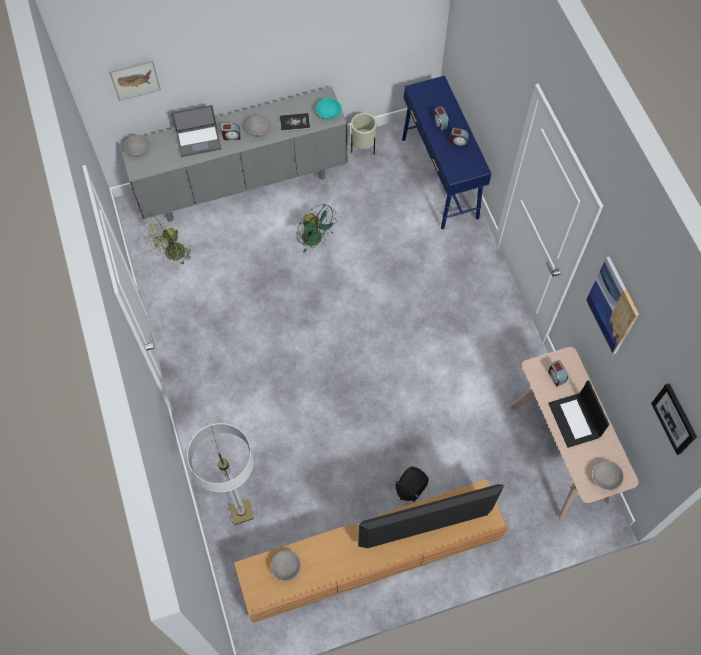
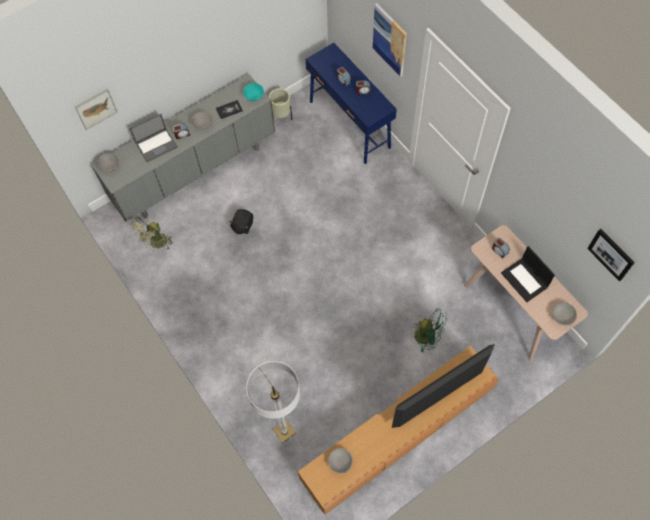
camera: 15 degrees left, 0 degrees up
(316, 240) = (269, 199): green fan -> green fan (427, 337)
(410, 487) = (409, 371): black plush toy -> black plush toy (242, 225)
(612, 306) = (535, 183): picture -> picture (389, 40)

